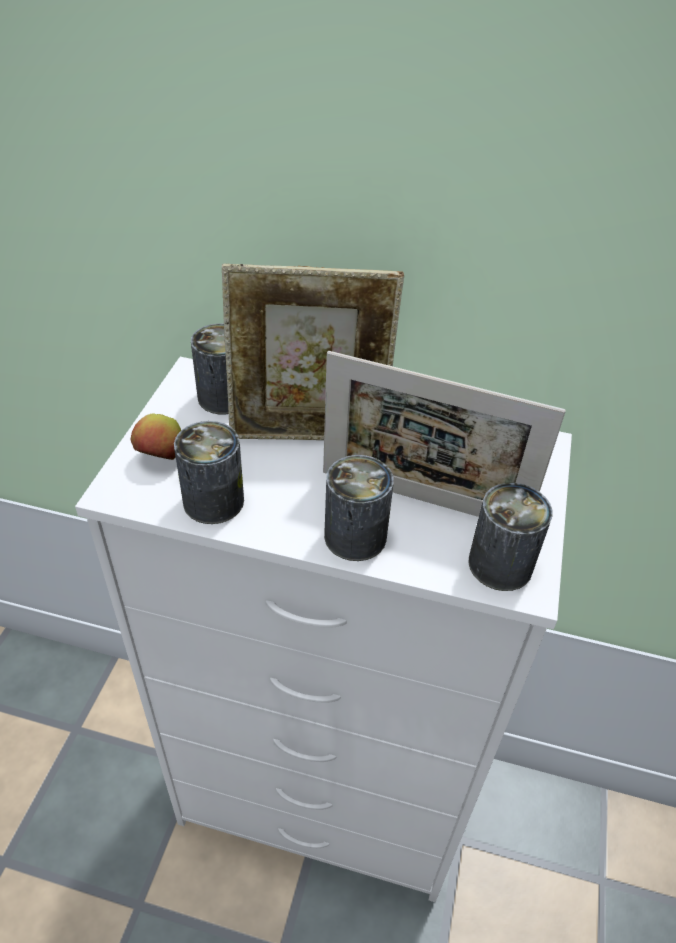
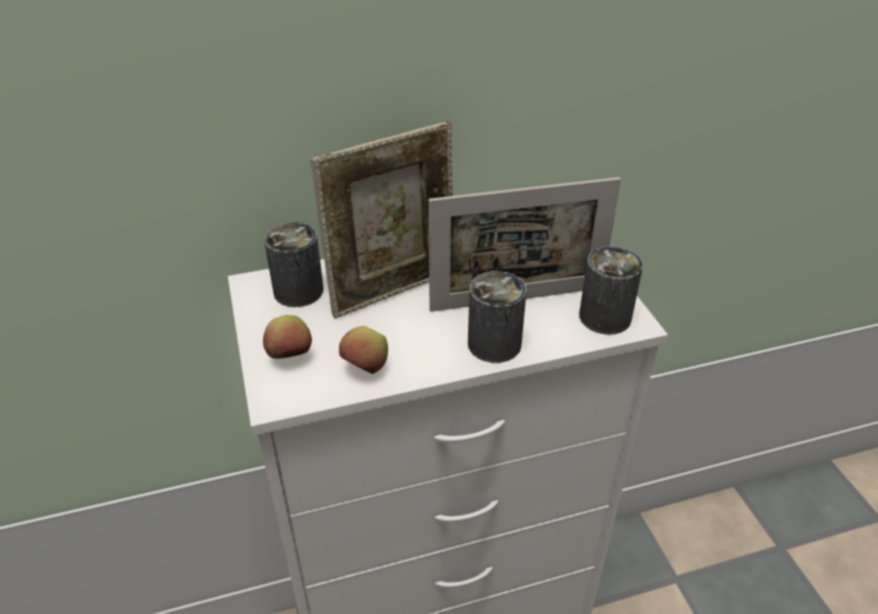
camera: 30 degrees left, 5 degrees down
(213, 501) = (365, 368): can -> apple

